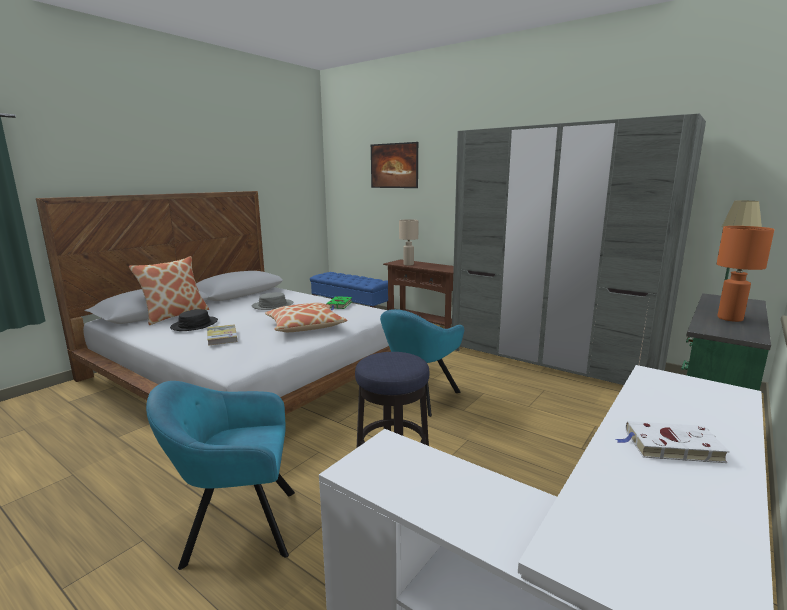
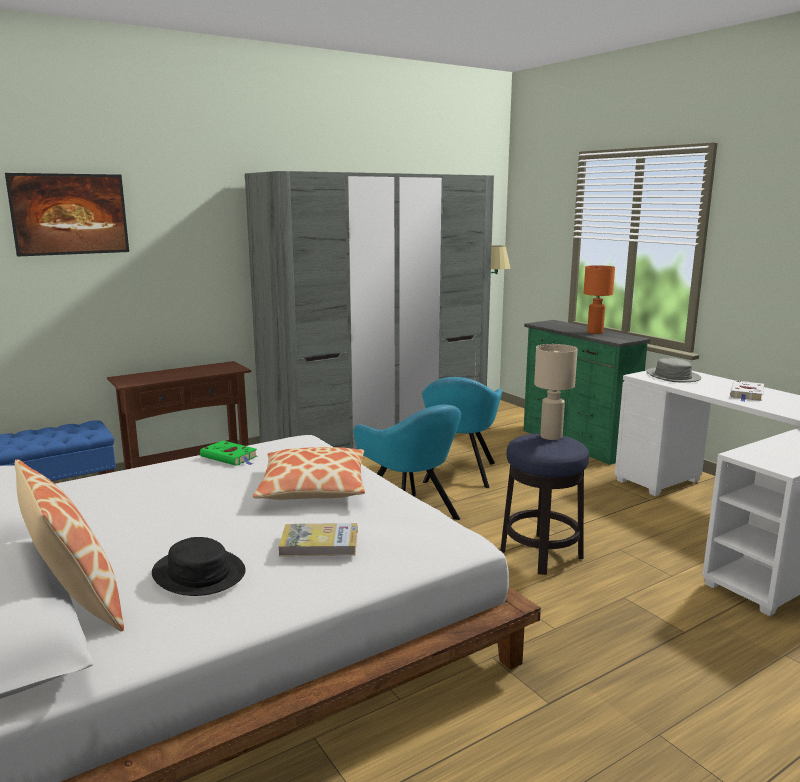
camera: 70 degrees left, 0 degrees up
(236, 527) = (639, 660): turquoise armchair -> turquoise armchair (459, 474)
(272, 305) = (159, 501): grey hat -> grey hat (672, 376)
(408, 264) = (160, 378): beige table lamp -> beige table lamp (551, 436)

